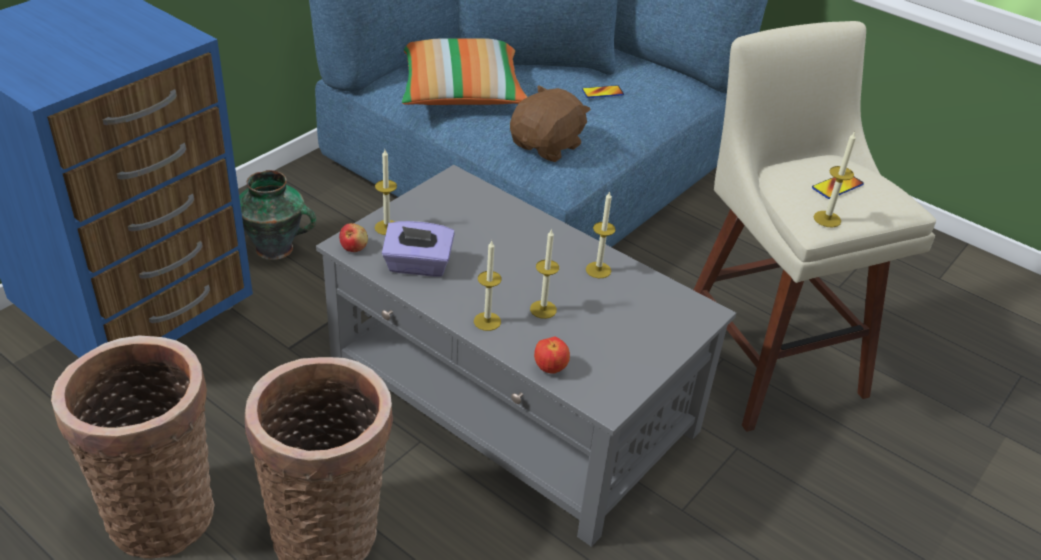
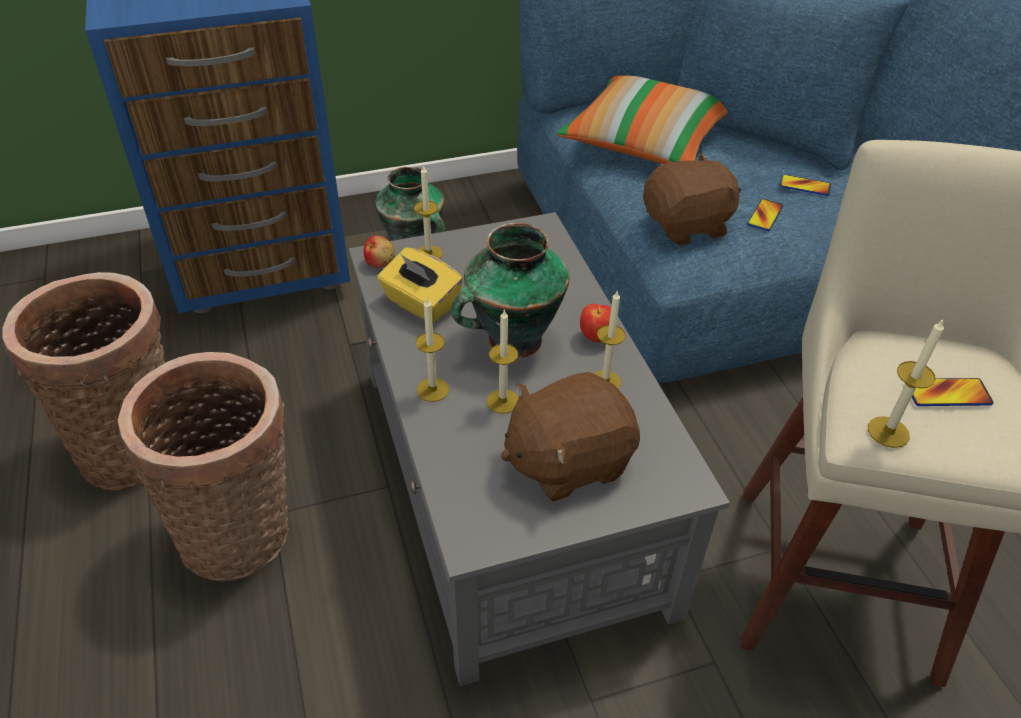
camera: 35 degrees right, 5 degrees up
(418, 266) = (421, 303): purple tissue box -> yellow tissue box
(510, 267) = (511, 341): none -> vase
(550, 369) = (448, 471): apple -> apple (596, 337)
(594, 122) = (765, 216): none -> phone
(620, 329) = (567, 460): none -> brown plush toy

